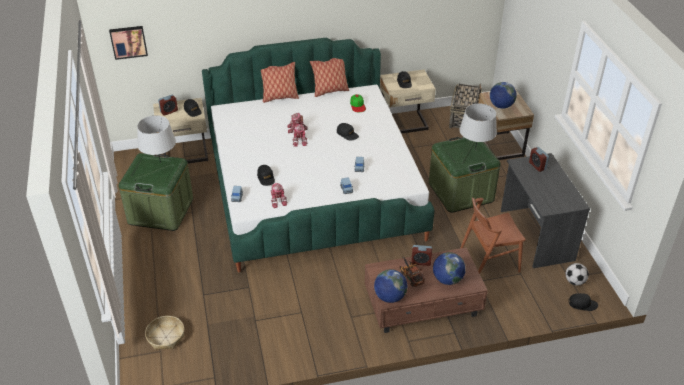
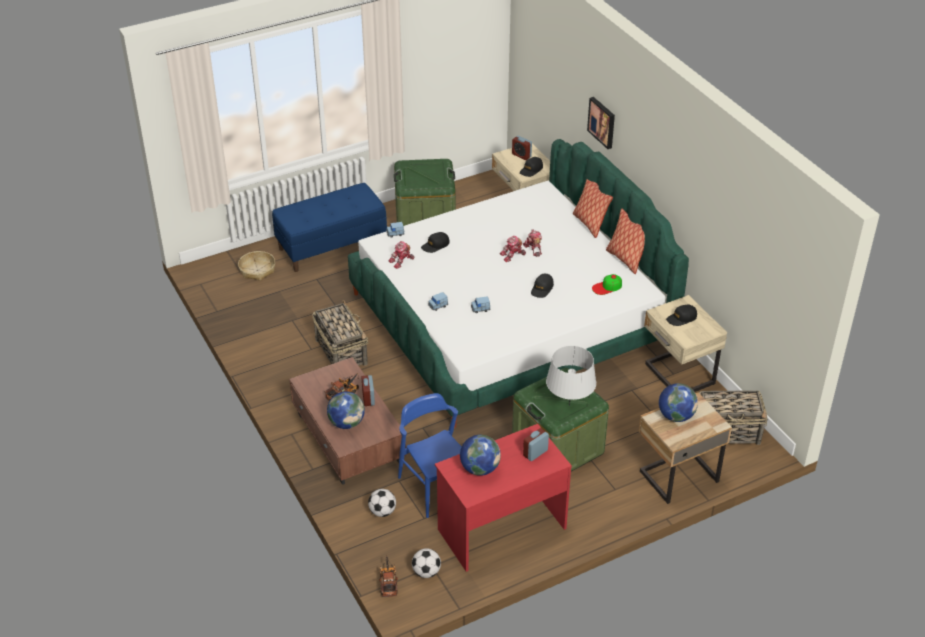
camera: 75 degrees right, 0 degrees up
(128, 41) = (530, 64): picture -> picture (602, 122)
(159, 277) = (332, 246): none -> blue bench
(160, 162) = (440, 175): grey table lamp -> none
(312, 292) = (341, 351): none -> basket
(390, 297) = (308, 382): globe -> globe (480, 468)
(488, 261) = (435, 486): brown chair -> blue chair
(510, 296) = (382, 512): none -> football
(535, 235) = (500, 528): grey desk -> red desk
(582, 304) = (388, 581): black cap -> toy truck

